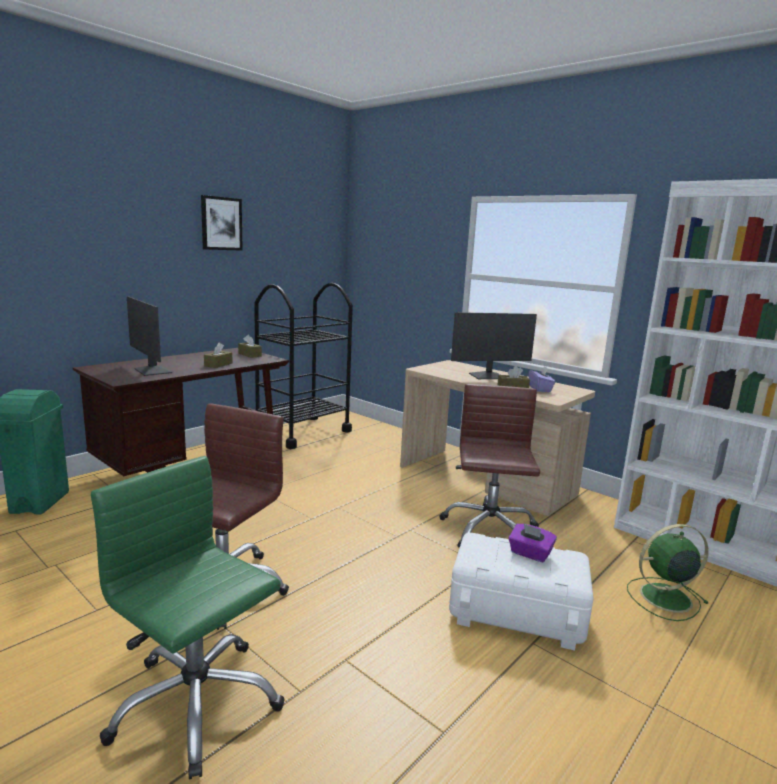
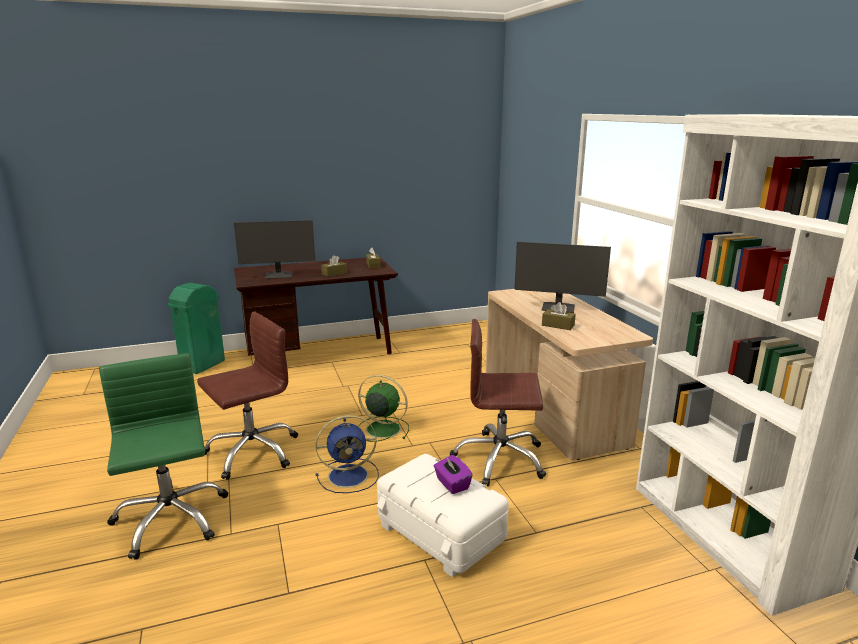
camera: 30 degrees right, 5 degrees up
(151, 371) = (279, 275): monitor -> monitor turned 90 degrees counterclockwise
(221, 223) = (359, 148): picture -> none
(302, 432) = (433, 337): black cart -> none
(368, 583) = (350, 475): none -> blue fan
(488, 530) = (499, 459): brown office chair -> brown office chair turned 120 degrees counterclockwise
(540, 389) = (589, 329): purple tissue box -> none
(663, 597) = (599, 566): green fan -> green fan (381, 429)

